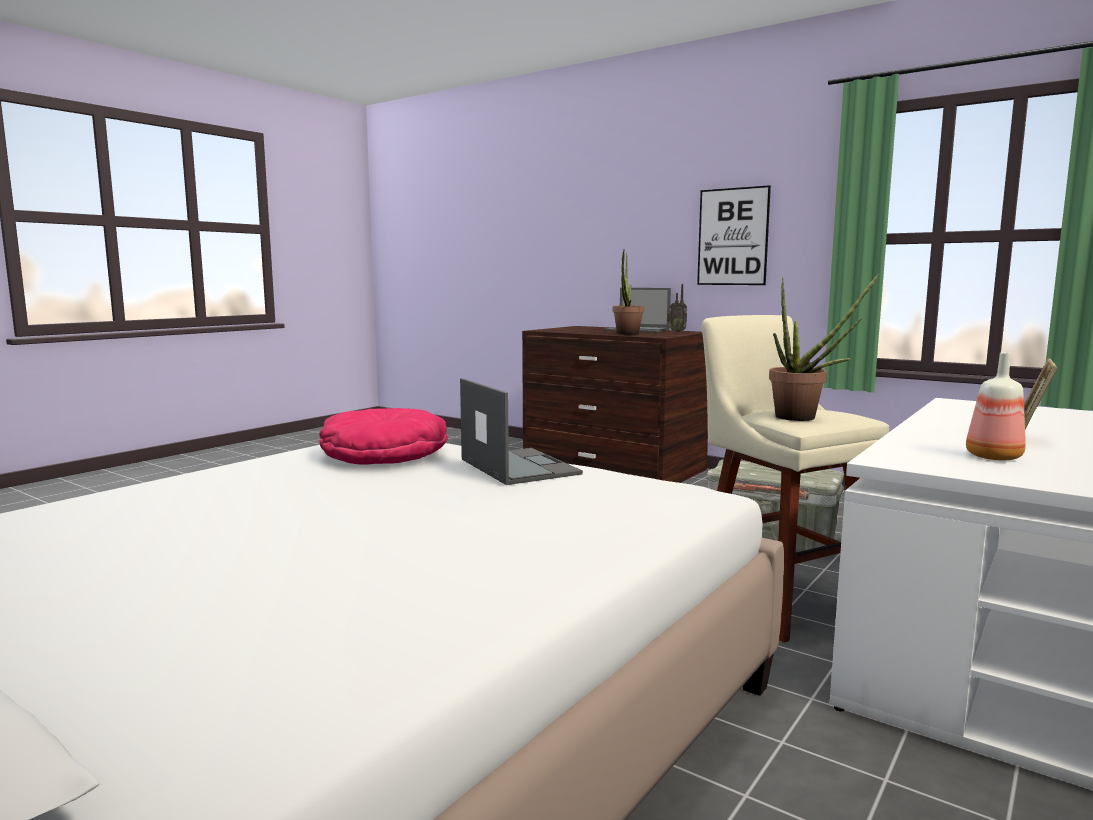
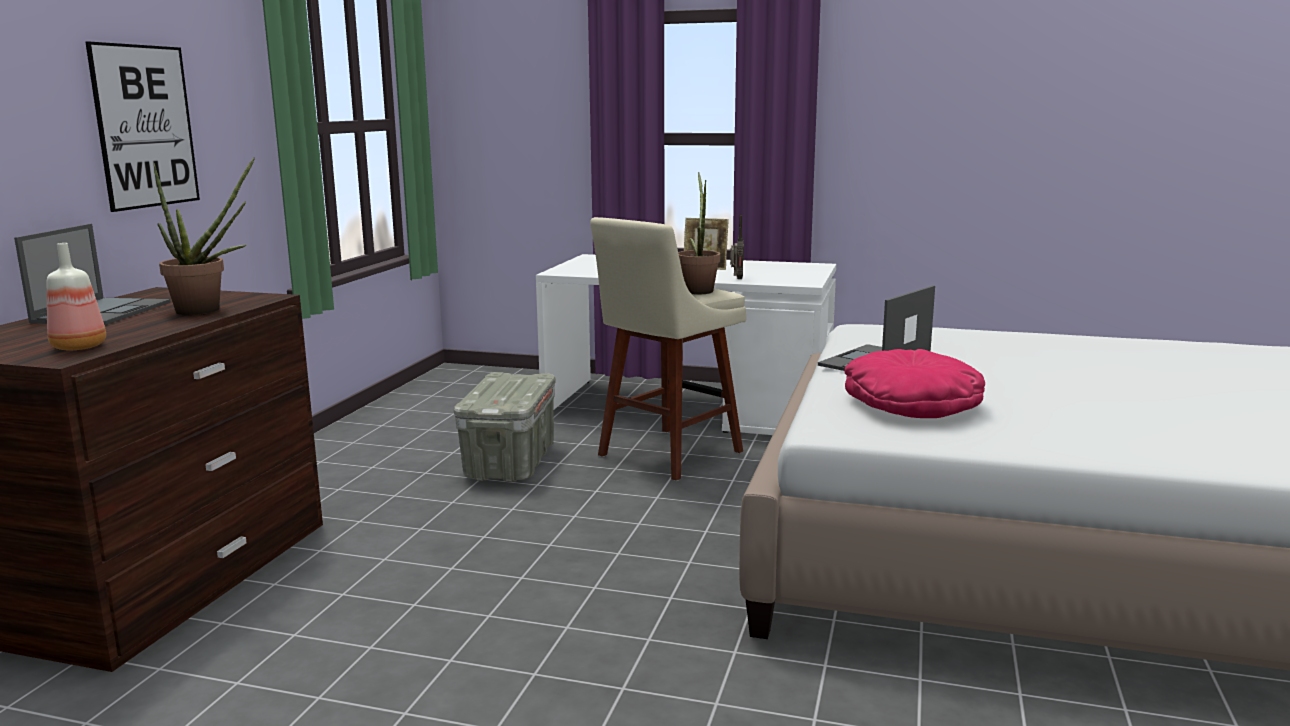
camera: 110 degrees left, 5 degrees up
(677, 331) = (154, 297): radio -> radio (736, 279)
(994, 457) = (767, 272): bottle -> bottle (81, 347)

